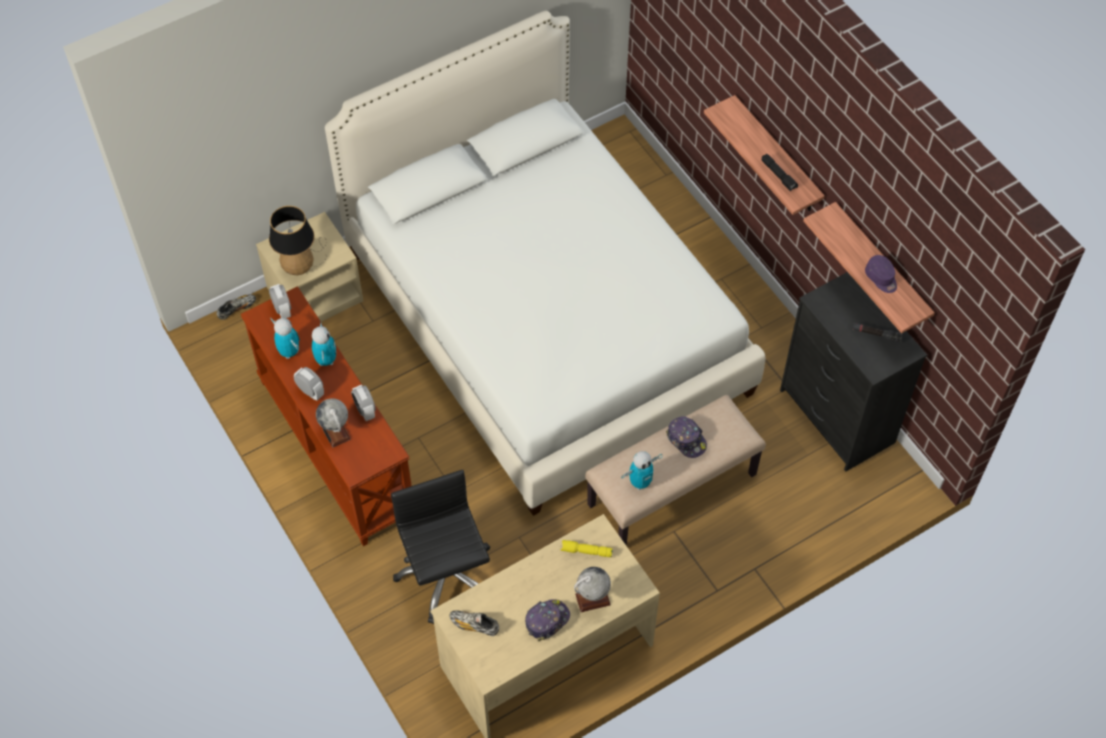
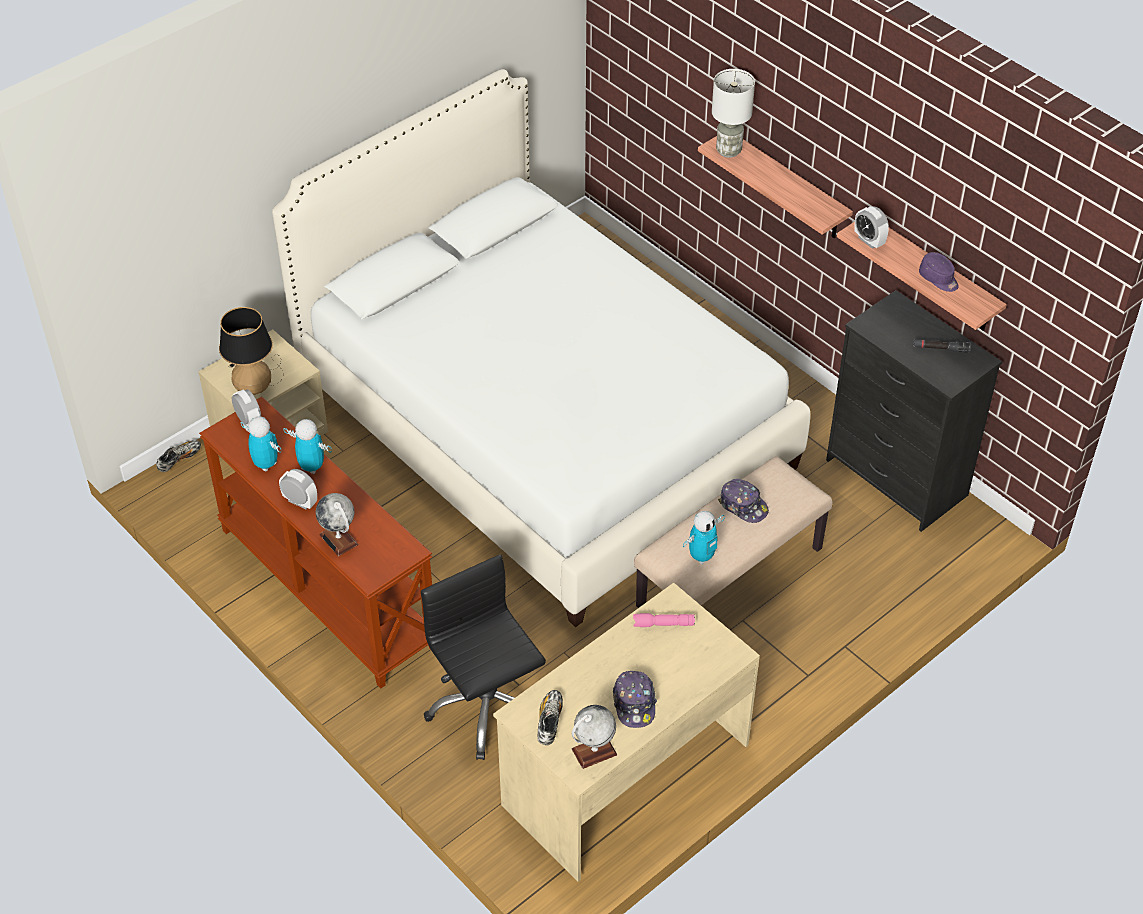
camera: 10 degrees left, 10 degrees down
(326, 360) = (311, 467): toy robot -> toy robot turned 45 degrees counterclockwise
(365, 410) = (369, 512): alarm clock -> alarm clock (869, 241)
(474, 625) = (549, 721): shoe -> shoe turned 90 degrees clockwise
(546, 620) = (634, 703): cap -> cap turned 135 degrees clockwise
(586, 551) = (663, 624): yellow flashlight -> pink flashlight
(592, 599) = (683, 673): globe -> globe (594, 752)
(729, 117) = (728, 150): none -> white table lamp
(779, 175) = (797, 198): black flashlight -> none

